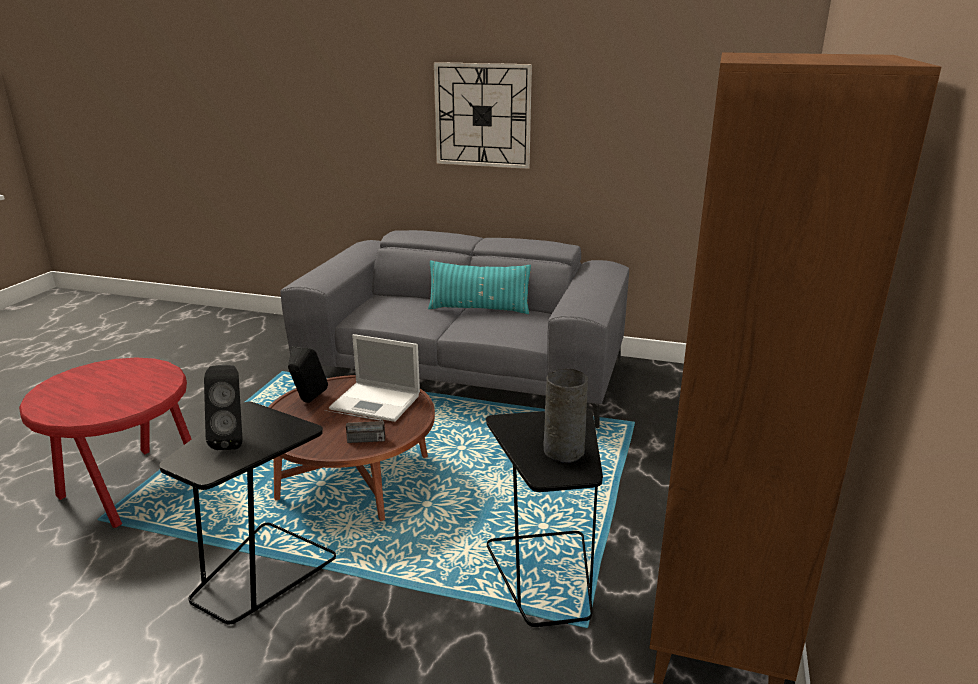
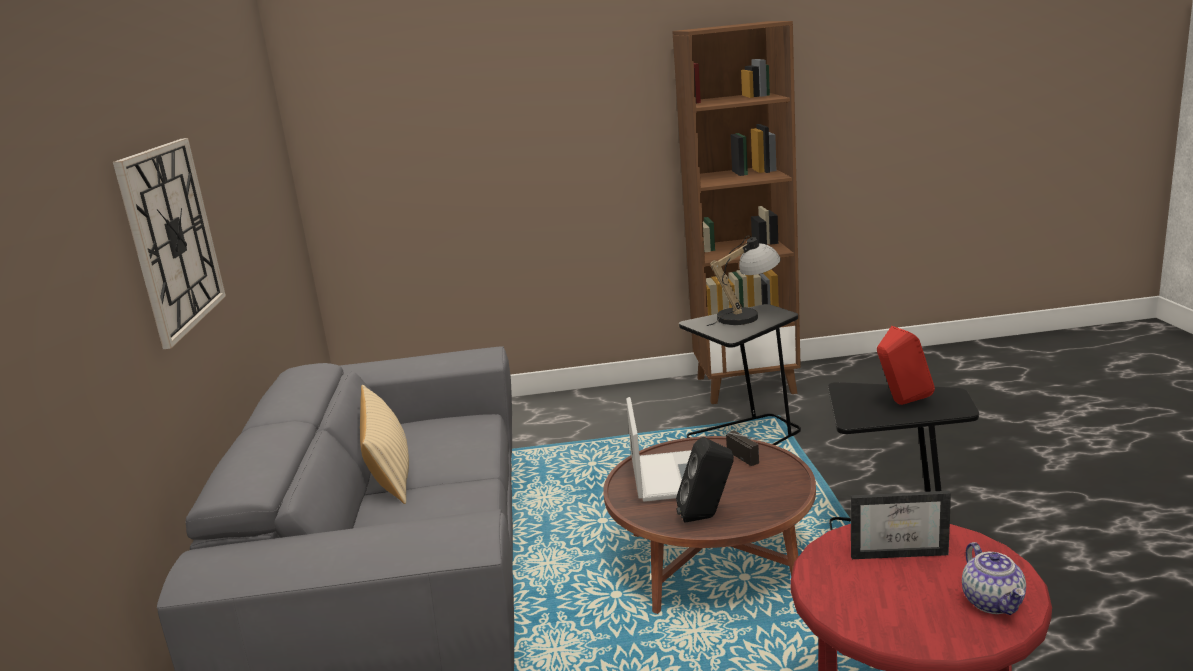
camera: 110 degrees left, 5 degrees down
(53, 399) = (993, 602): none -> teapot
(129, 394) = (898, 550): none -> picture frame
(233, 440) = (901, 404): black speaker -> red speaker
(479, 309) = (389, 471): turquoise pillow -> beige pillow
(564, 451) = (747, 316): grey vase -> table lamp

